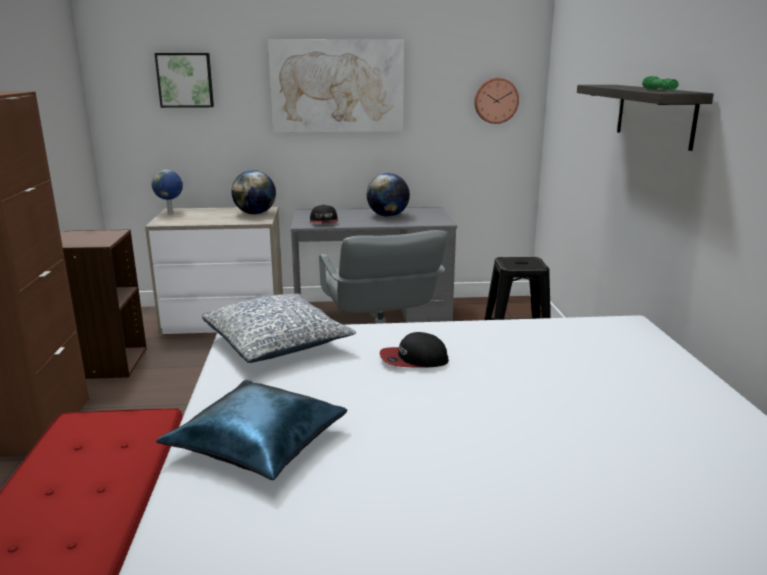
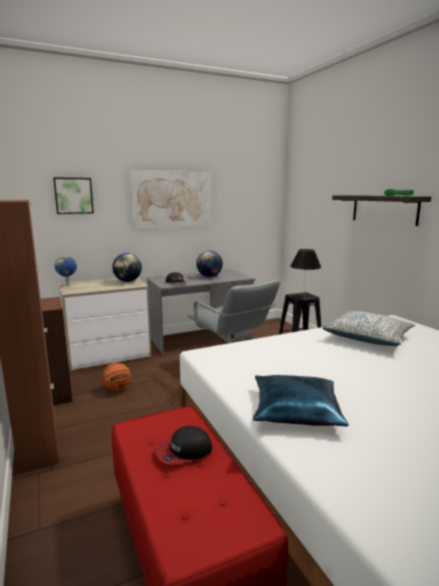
camera: 20 degrees left, 5 degrees down
(196, 370) = (117, 389): none -> basketball
(277, 343) = (229, 354): pillow -> pillow (368, 338)
(413, 360) = (317, 352): cap -> cap (183, 452)
(496, 100) = (258, 206): wall clock -> none
(520, 266) = (303, 297): none -> black table lamp

